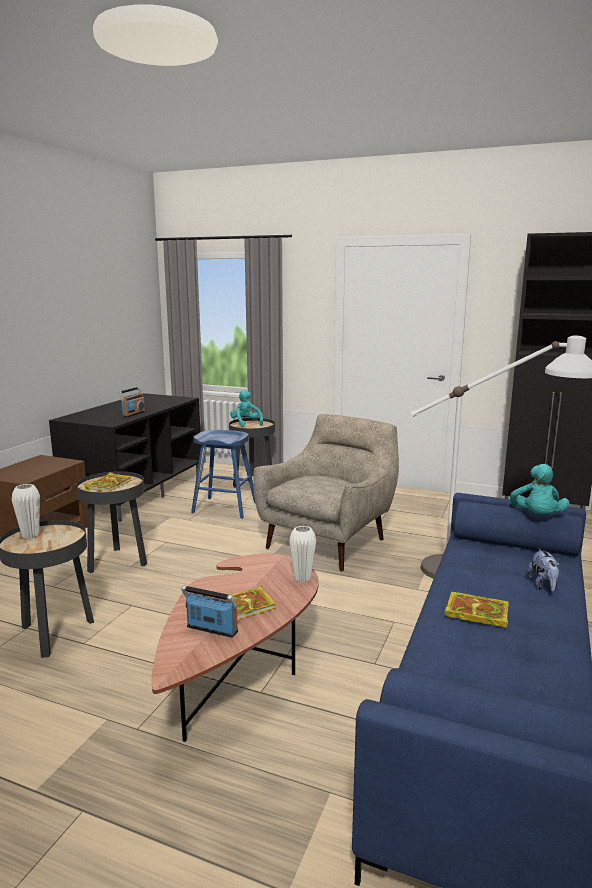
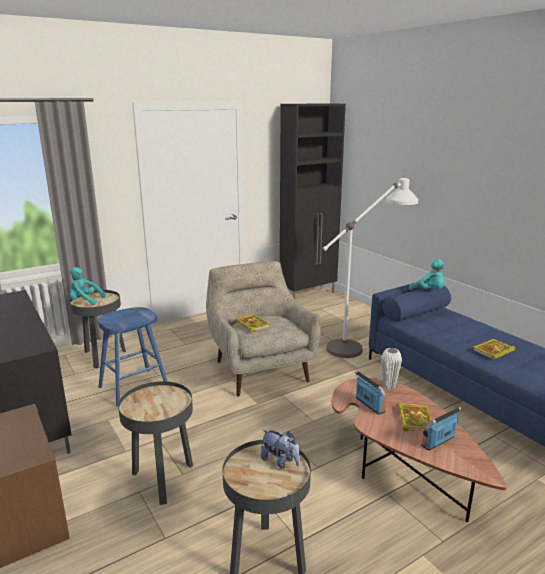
camera: 55 degrees left, 5 degrees up
(30, 535) = (244, 477): white vase -> none
(109, 484) = (155, 404): book -> book (251, 324)
(133, 414) = (23, 329): radio -> radio (369, 405)
(543, 585) = (472, 325): plush toy -> plush toy (280, 461)

